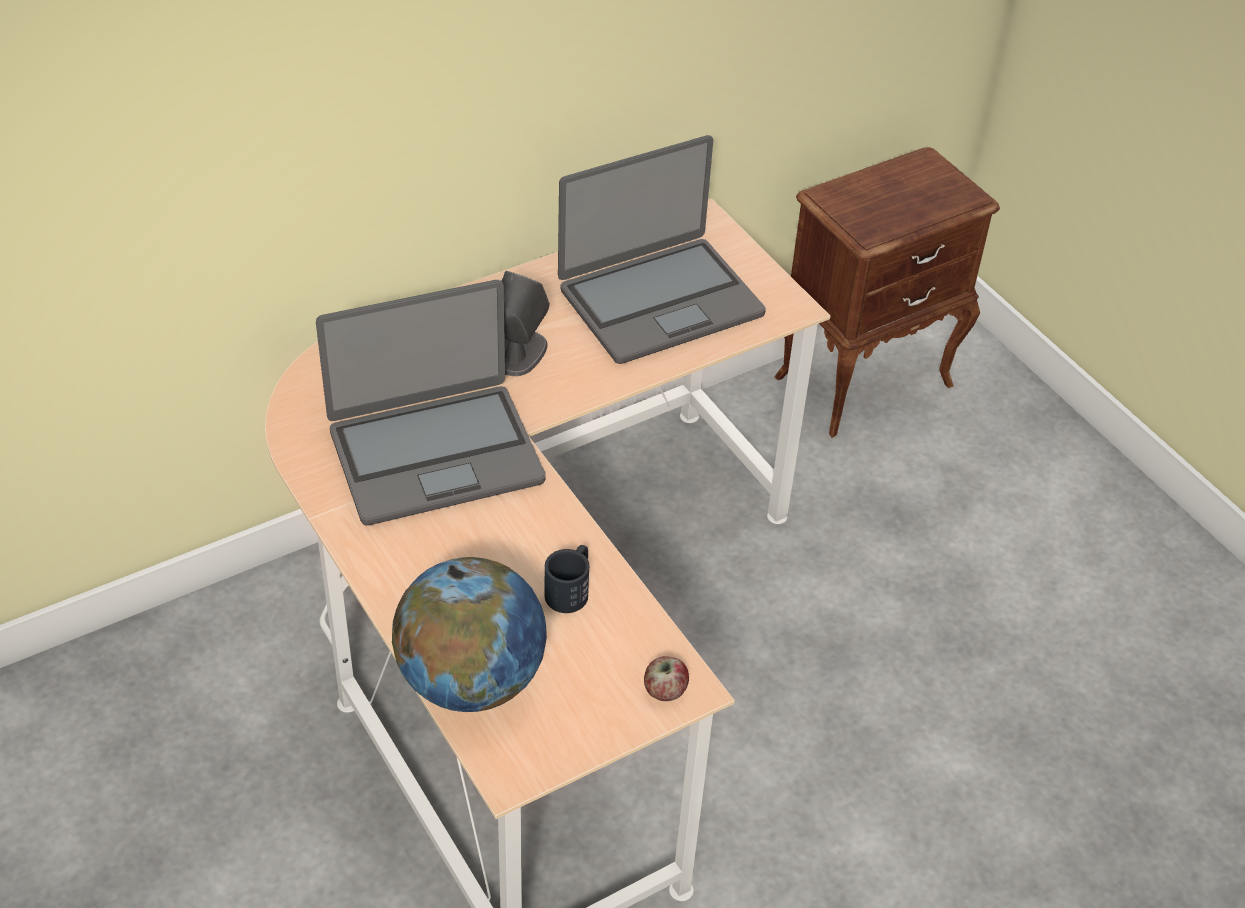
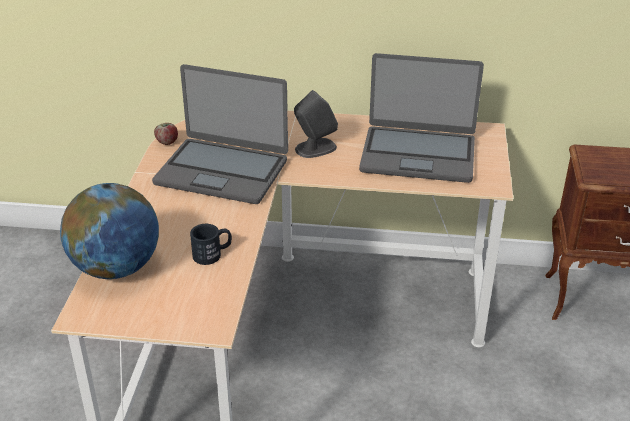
camera: 40 degrees right, 10 degrees down
(665, 691) = (200, 322): apple -> apple (167, 142)

